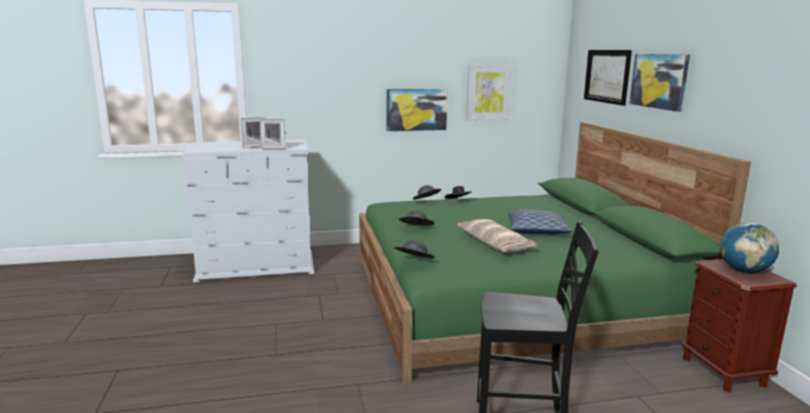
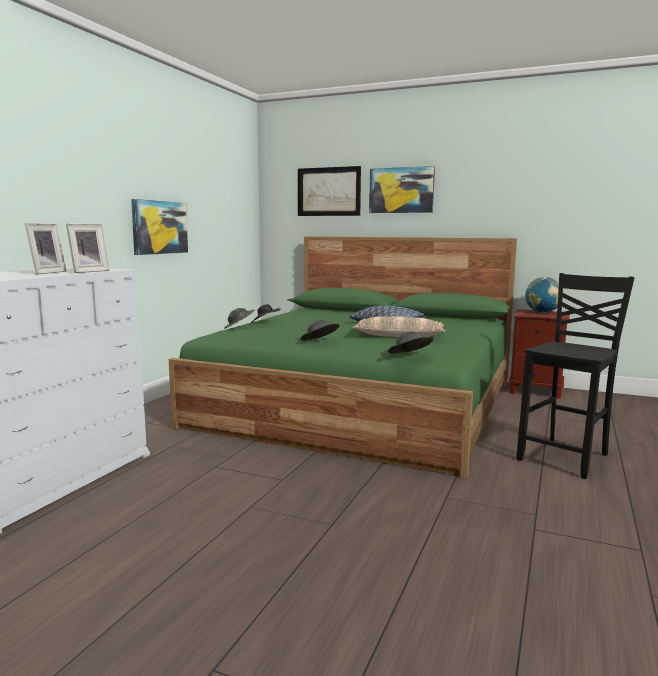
camera: 55 degrees left, 5 degrees down
(488, 92) = (213, 209): picture -> none

